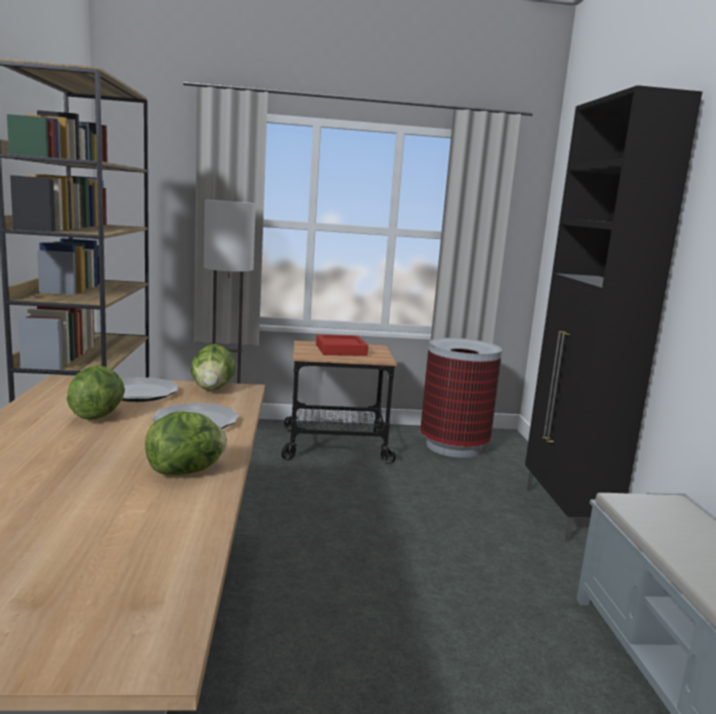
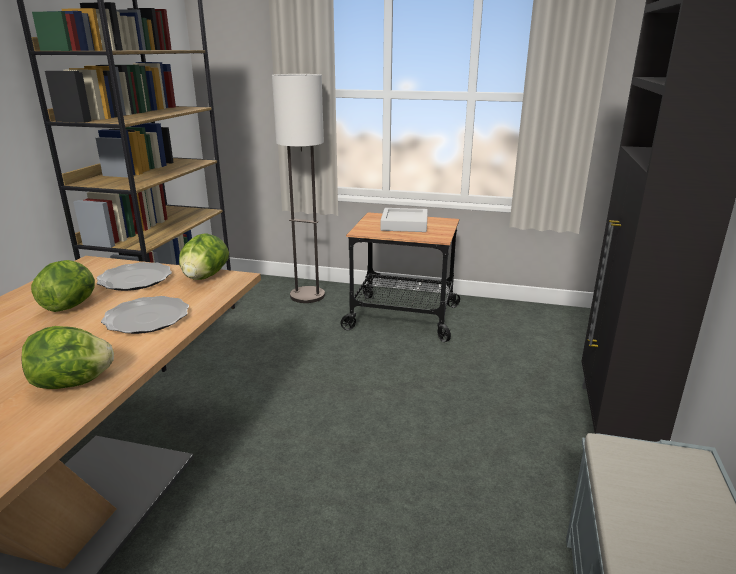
camera: 20 degrees right, 10 degrees up
(341, 350) = (404, 224): red tray -> grey tray
(453, 446) = (526, 326): trash can -> none

